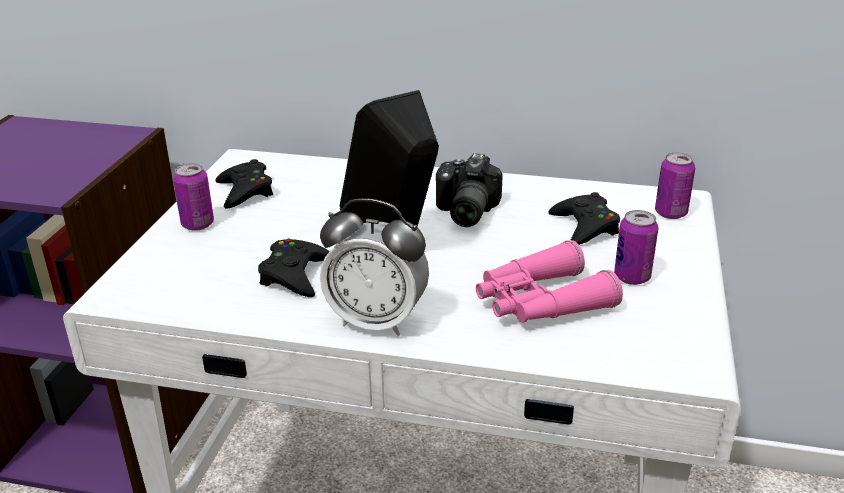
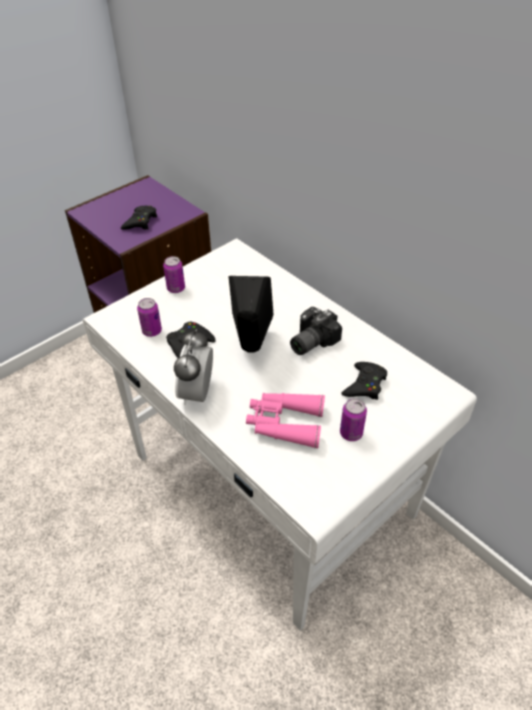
camera: 35 degrees right, 15 degrees up
(245, 191) = (216, 275): black game controller -> black game controller (140, 222)
(377, 321) = (197, 393): alarm clock -> alarm clock turned 45 degrees clockwise
(670, 213) = (428, 400): can -> can (152, 331)

